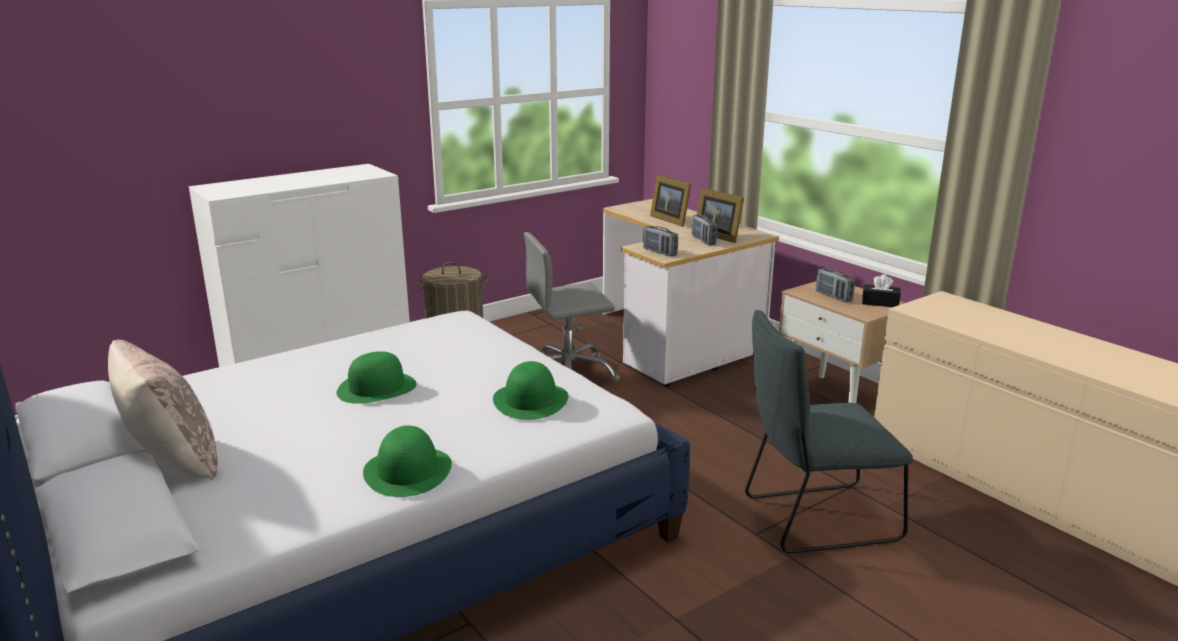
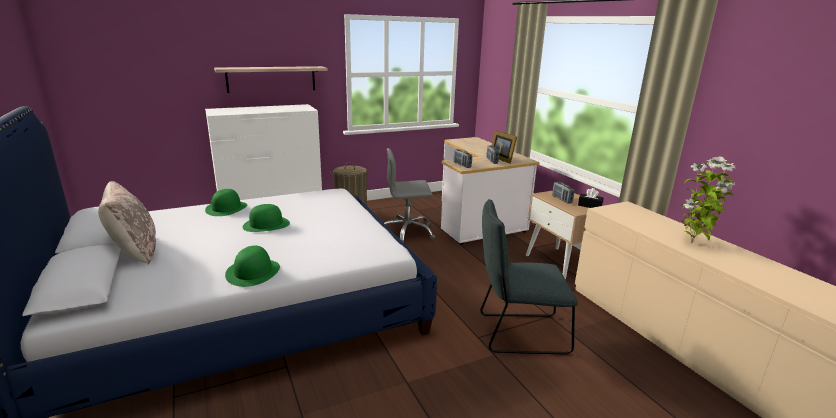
camera: 10 degrees right, 0 degrees up
(302, 123) = (271, 79): none -> shelf
(531, 400) = (346, 240): green hat -> green hat (226, 208)
(670, 219) = (479, 148): picture frame -> none
(1061, 348) = (693, 243): none -> potted plant

